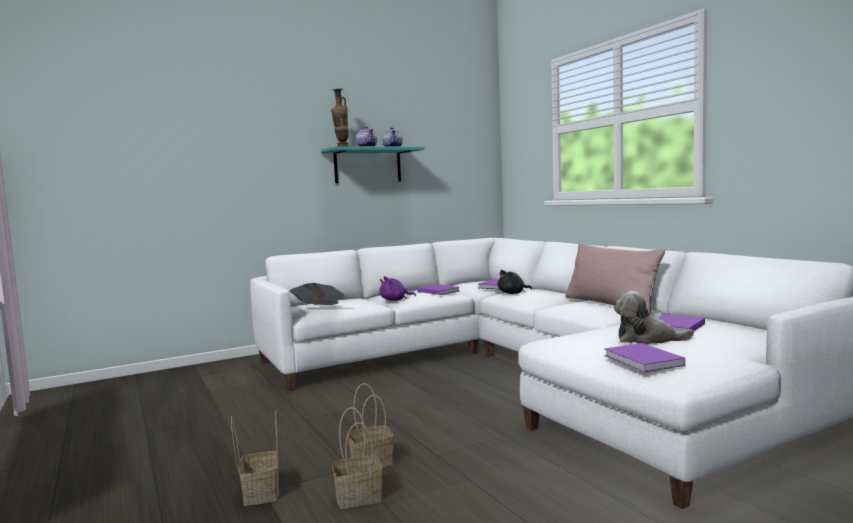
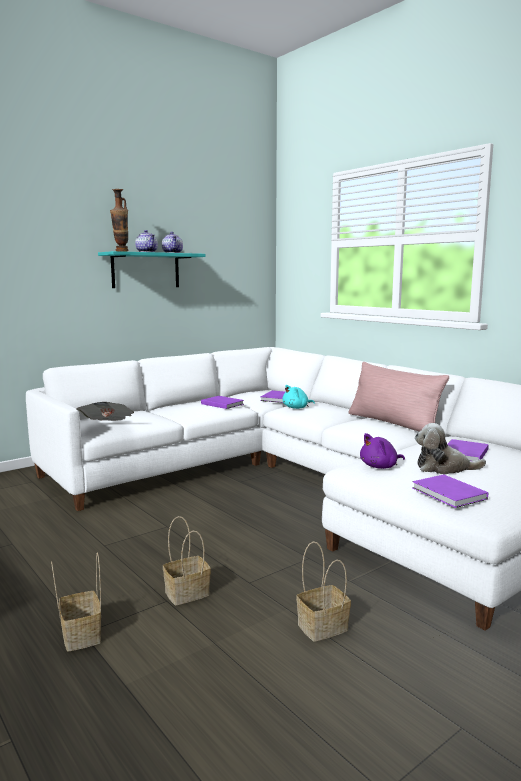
camera: 10 degrees left, 5 degrees up
(360, 496) = (185, 633): basket -> basket (323, 626)
(395, 300) = (181, 414): purple plush toy -> purple plush toy (380, 467)
(513, 293) = (297, 408): black plush toy -> turquoise plush toy

